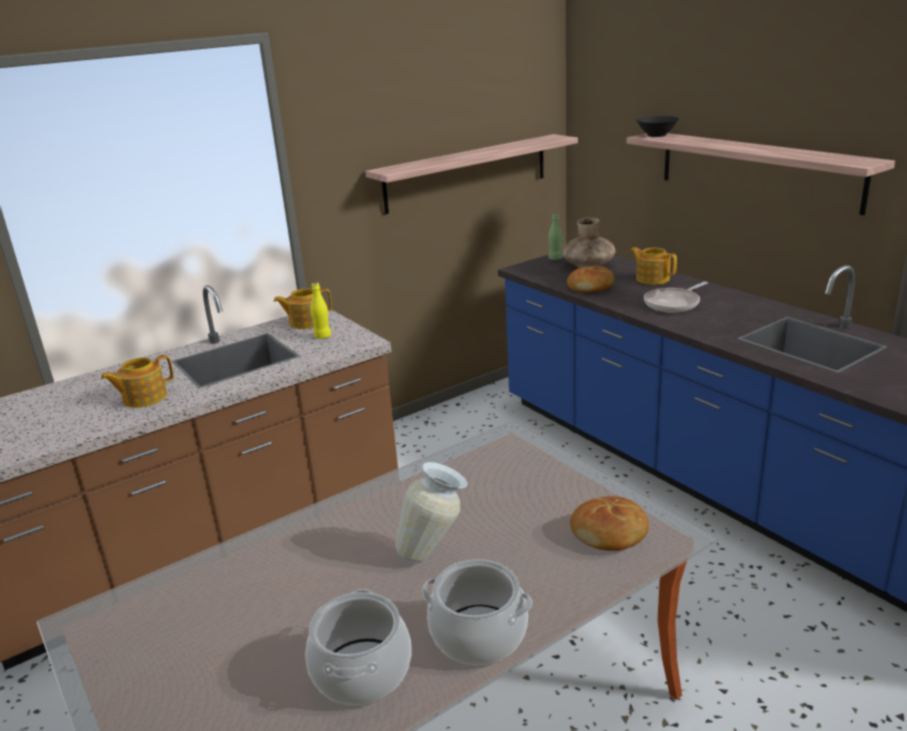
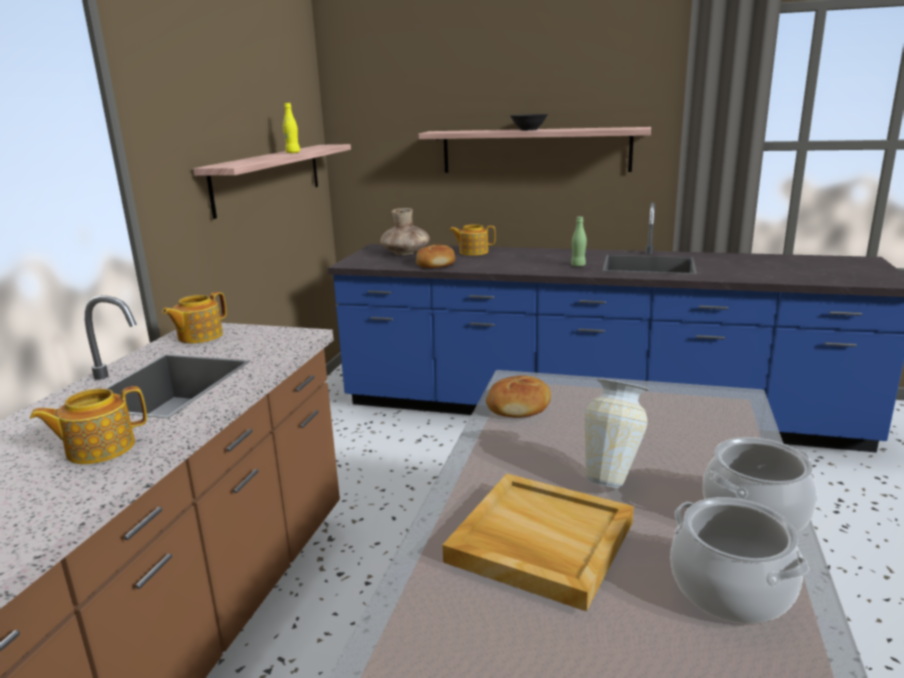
camera: 40 degrees left, 5 degrees down
(143, 398) = (99, 448): teapot -> teapot turned 45 degrees clockwise
(310, 573) = (539, 542): none -> beige tray
(322, 336) = (245, 341): yellow bottle -> yellow bottle (293, 153)
(555, 259) = (367, 253): green bottle -> green bottle (578, 265)
(610, 533) = (704, 413): bread -> bread (519, 406)
(657, 135) = (441, 131): black bowl -> black bowl (529, 130)
(674, 304) = (520, 262): frying pan -> none

